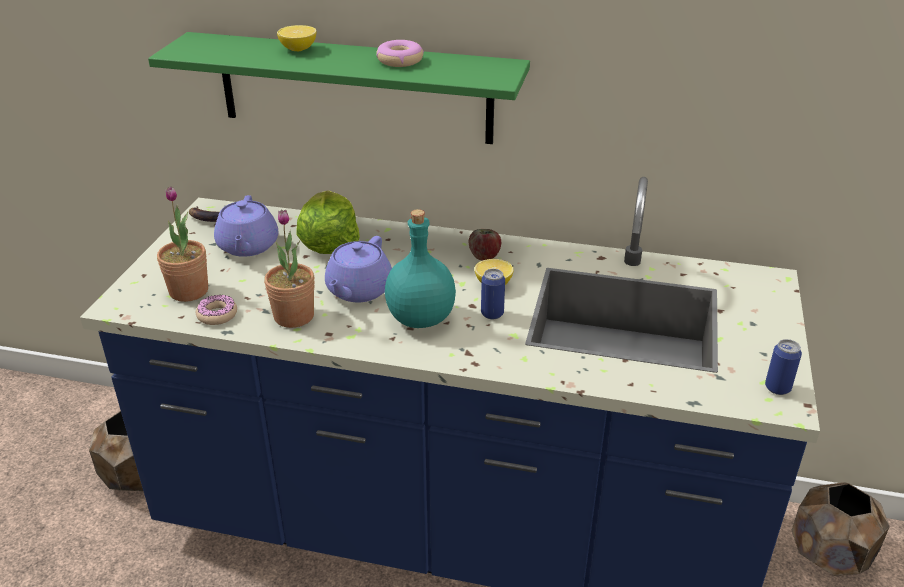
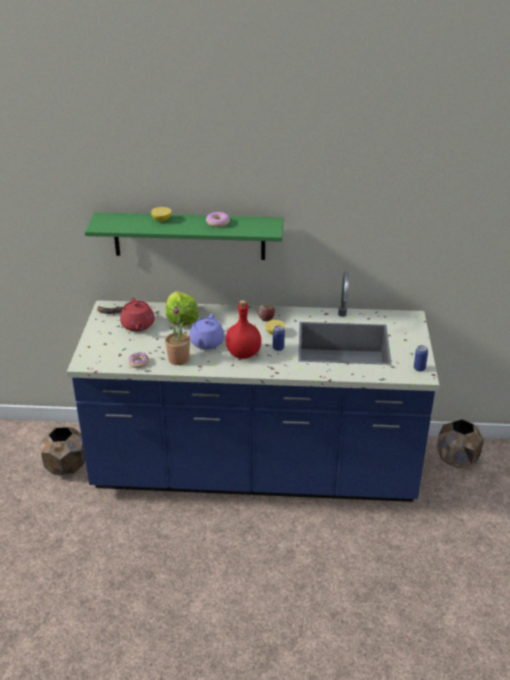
camera: 10 degrees left, 0 degrees up
(189, 291) = (117, 352): potted plant -> none
(248, 246) = (138, 325): purple teapot -> red teapot
(419, 318) = (242, 354): turquoise bottle -> red bottle

